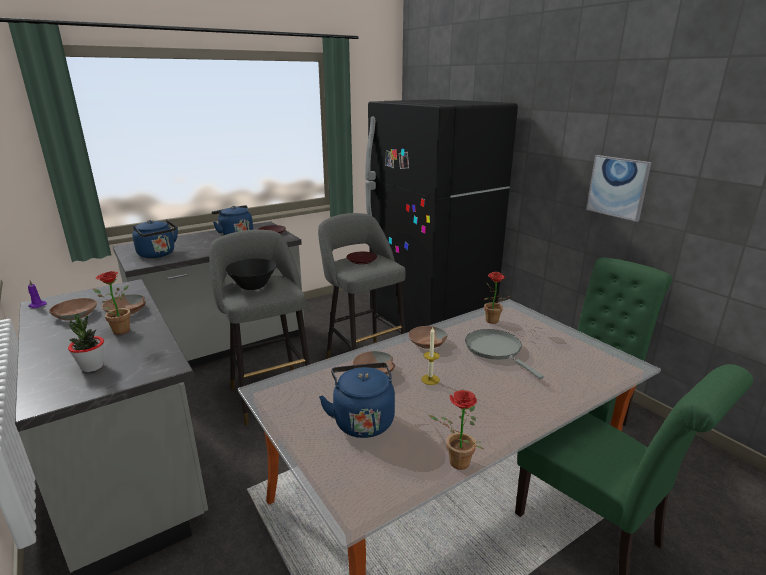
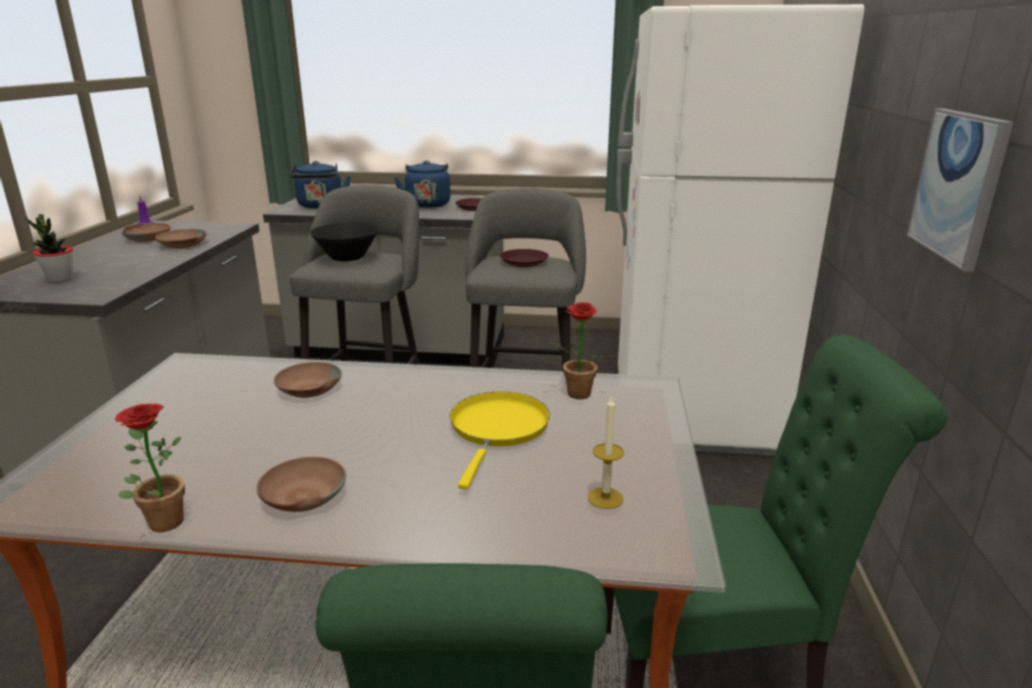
camera: 40 degrees right, 0 degrees up
(118, 331) = (139, 258): potted plant -> none
(362, 420) = (190, 430): blue kettle -> none
(427, 343) = (430, 385): brown bowl -> brown bowl (302, 496)
(430, 322) = (691, 410): black fridge -> white fridge
(430, 379) = (341, 425): candle -> candle (605, 498)
(495, 350) = (498, 429): grey frying pan -> yellow frying pan

